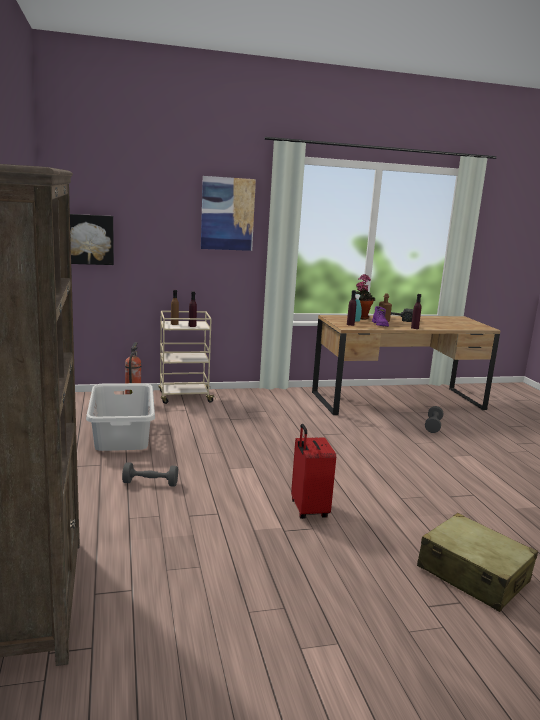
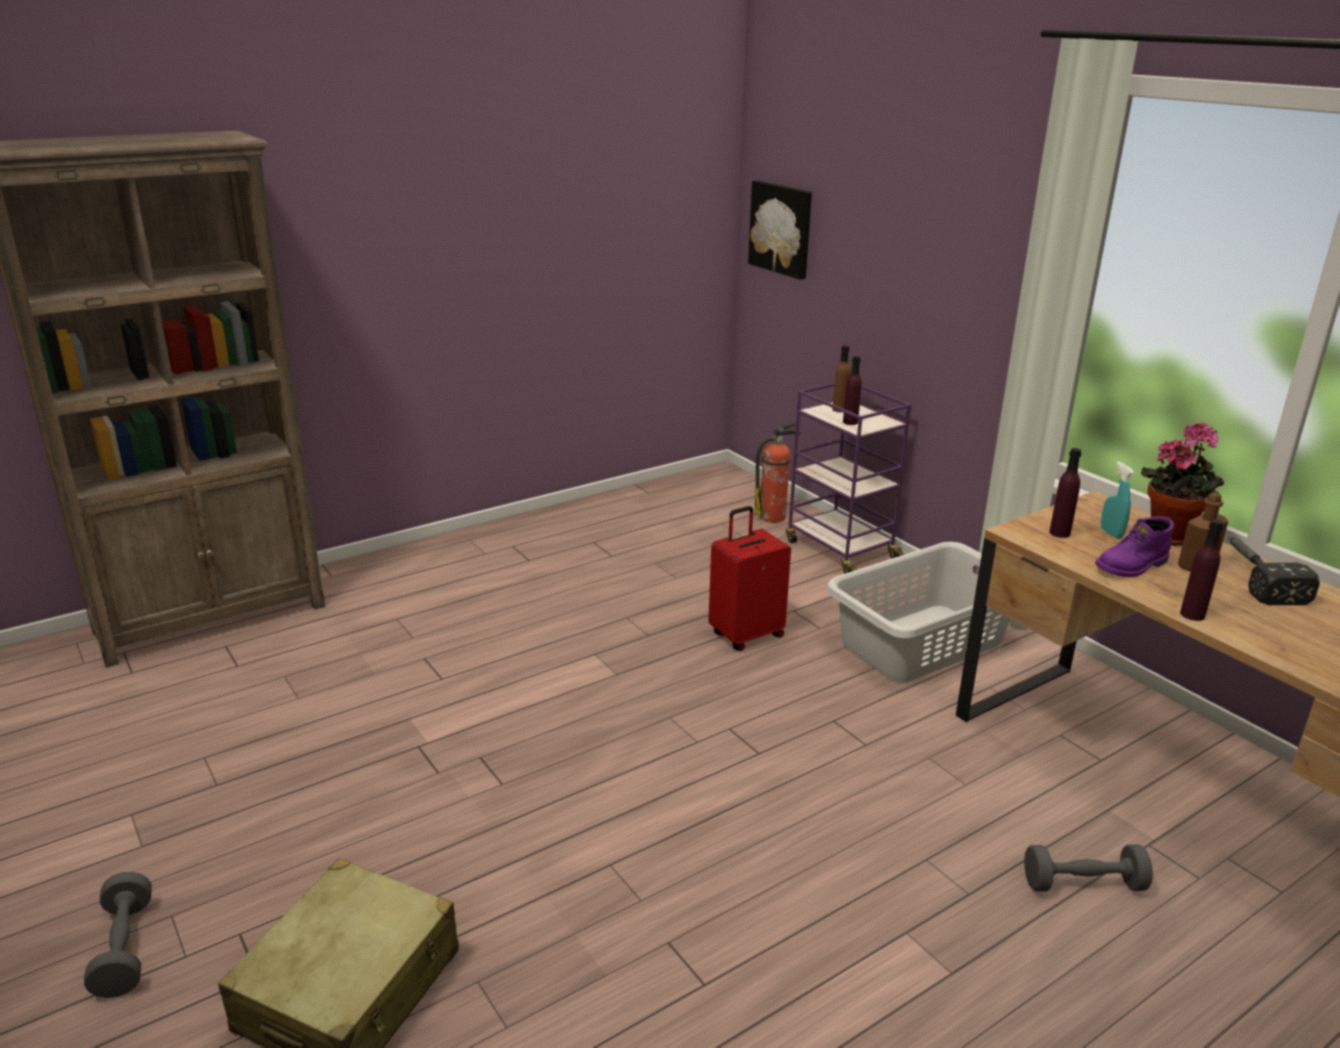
camera: 70 degrees right, 10 degrees up
(121, 434) = (636, 545): grey laundry basket -> grey laundry basket (920, 642)
(150, 483) = (499, 607): grey dumbbell -> grey dumbbell (124, 949)
(184, 397) = (840, 549): beige cart -> purple cart
(227, 214) = (977, 209): picture -> none
(308, 510) = (497, 757): red suitcase -> red suitcase (746, 635)

